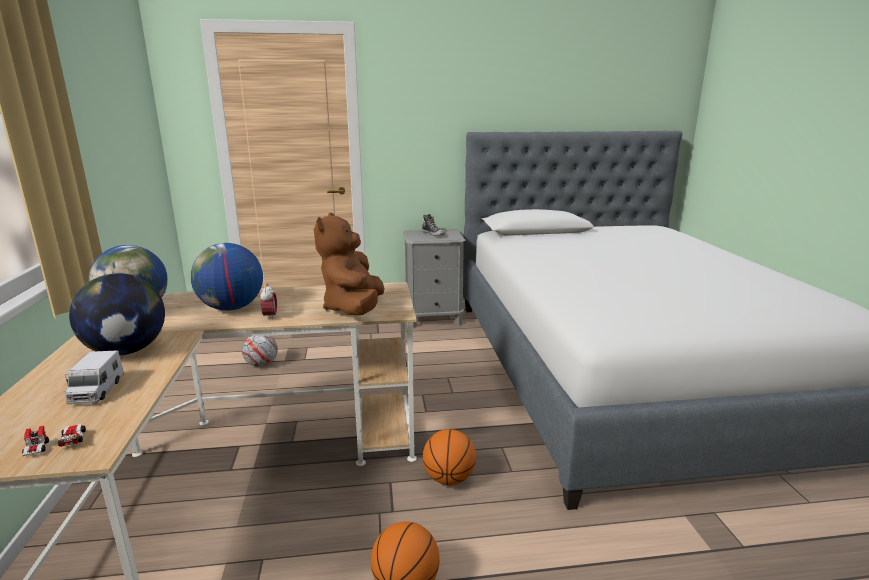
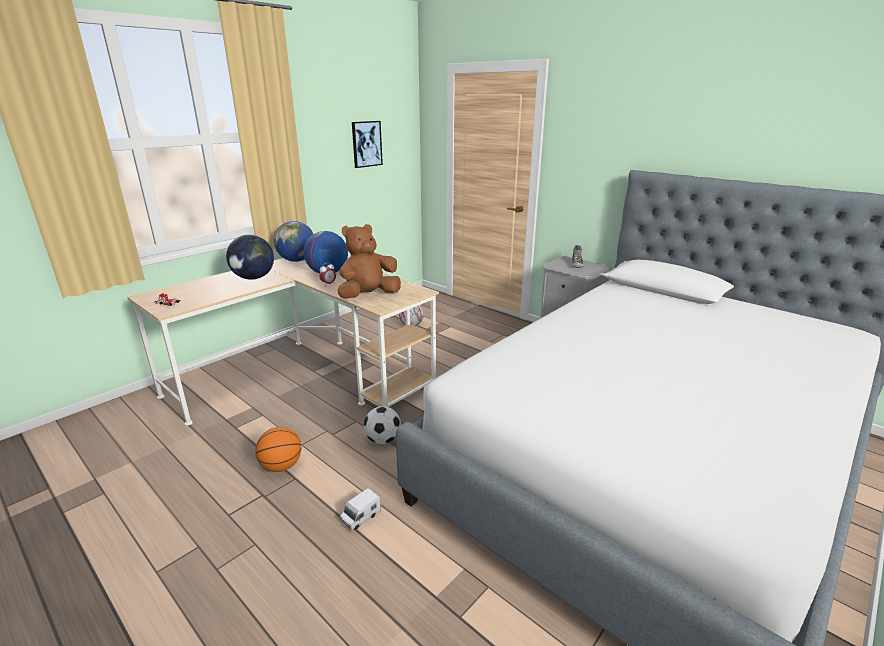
camera: 50 degrees right, 5 degrees up
(97, 391) = (213, 290): toy truck -> toy truck (360, 517)
(119, 125) = (366, 144): none -> picture
(449, 478) = (383, 440): basketball -> football

